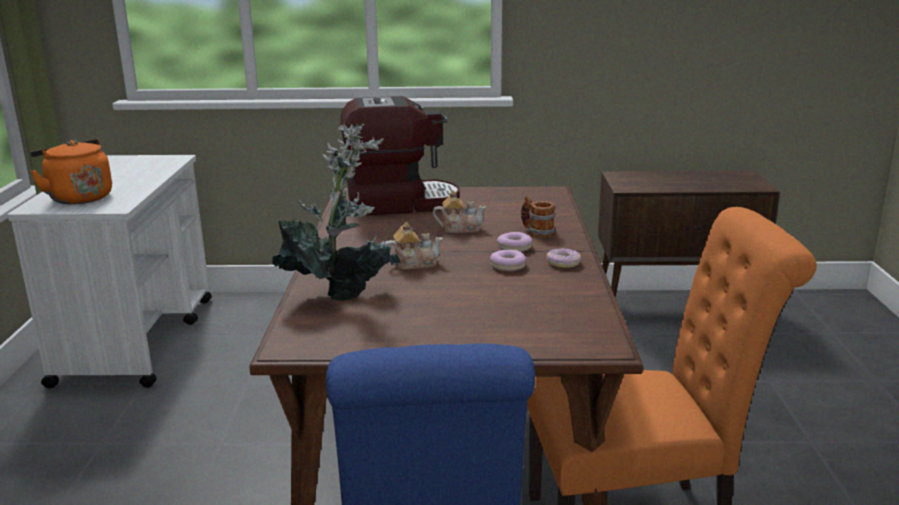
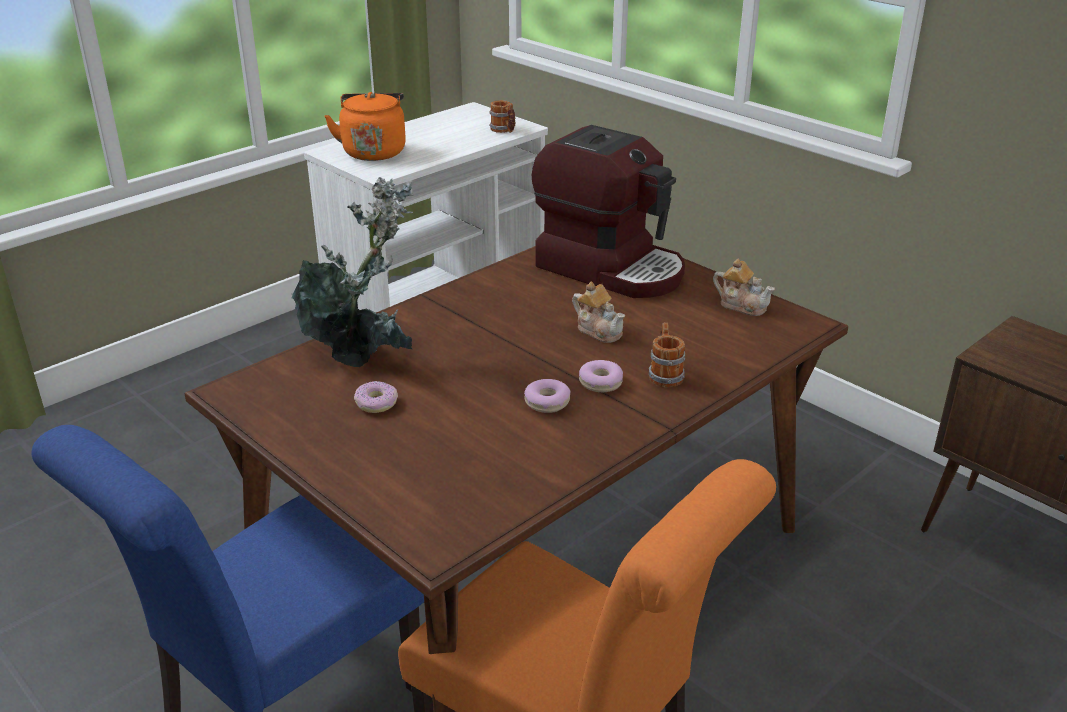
camera: 45 degrees right, 10 degrees up
(164, 163) = (504, 130): none -> mug
(414, 264) = (474, 353): teapot -> teapot (742, 305)
(563, 263) = (606, 428): donut -> donut (376, 403)

